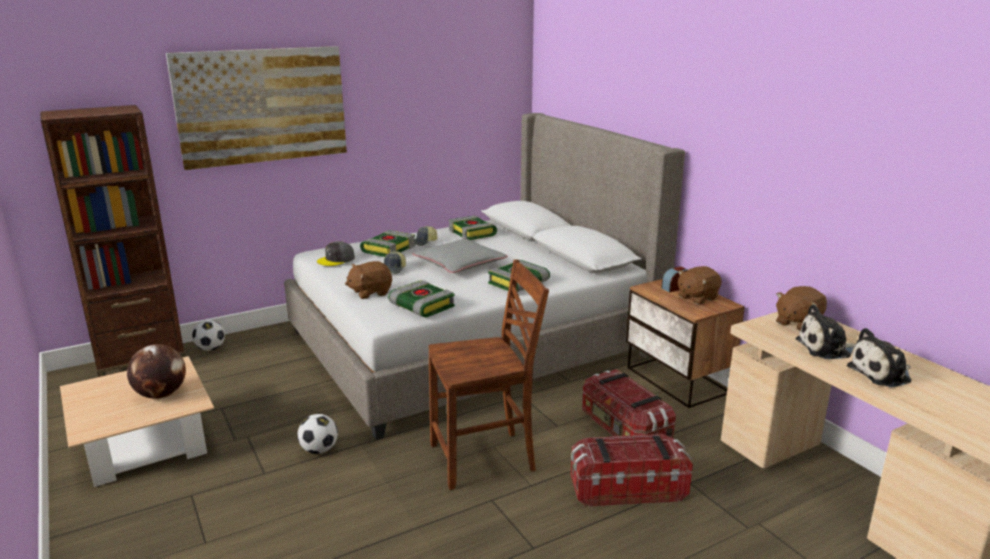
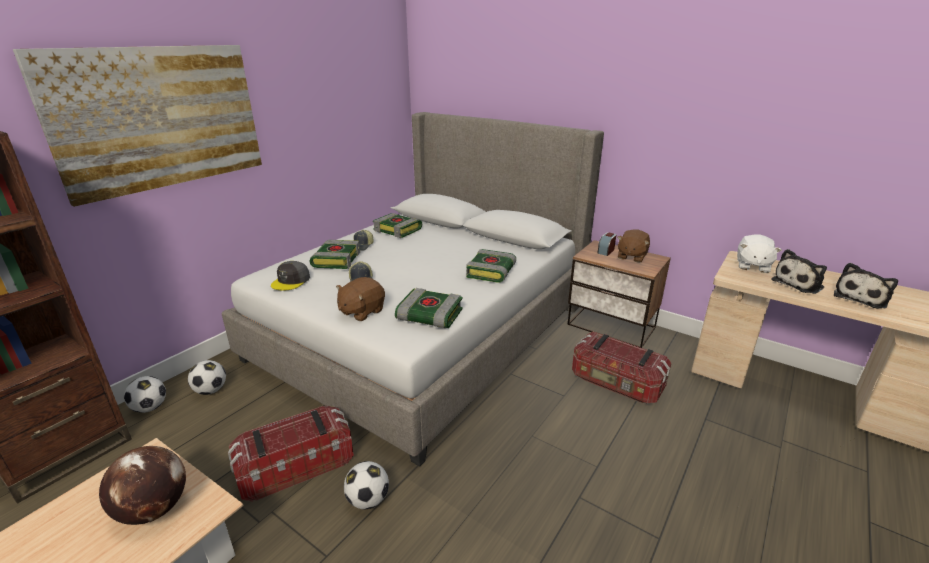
camera: 25 degrees left, 5 degrees up
(259, 347) = (211, 390): none -> football
(460, 263) = (418, 261): grey pillow -> none
(485, 459) = (536, 452): brown chair -> none
(627, 489) = (670, 441): storage box -> storage box (296, 466)
(797, 323) = (752, 266): brown plush toy -> white plush toy

